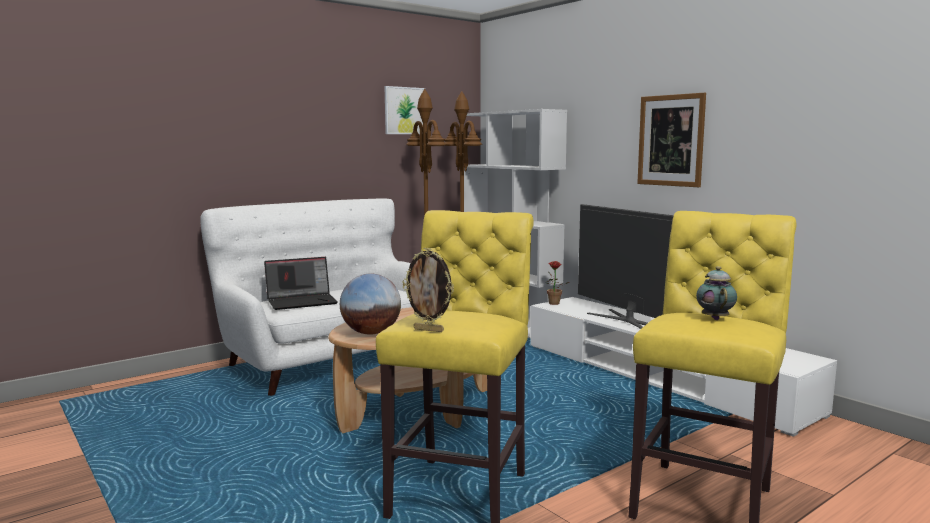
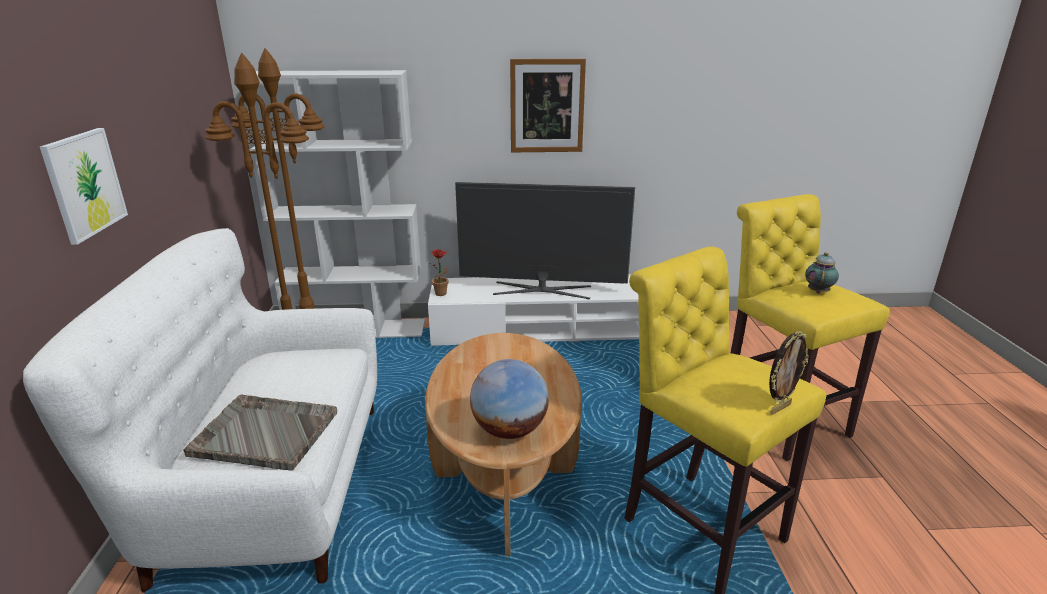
camera: 55 degrees left, 15 degrees up
(302, 301) = (263, 433): laptop -> grey tray
(404, 110) = (173, 82): picture -> picture (84, 184)
(714, 318) = (818, 291): teapot -> teapot turned 75 degrees clockwise

